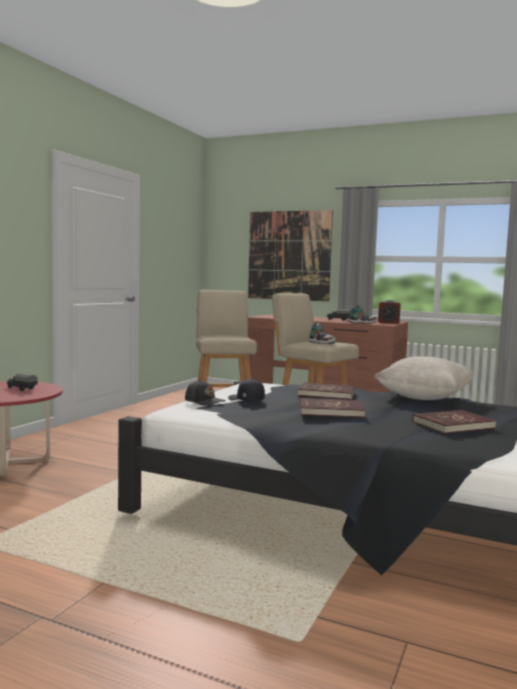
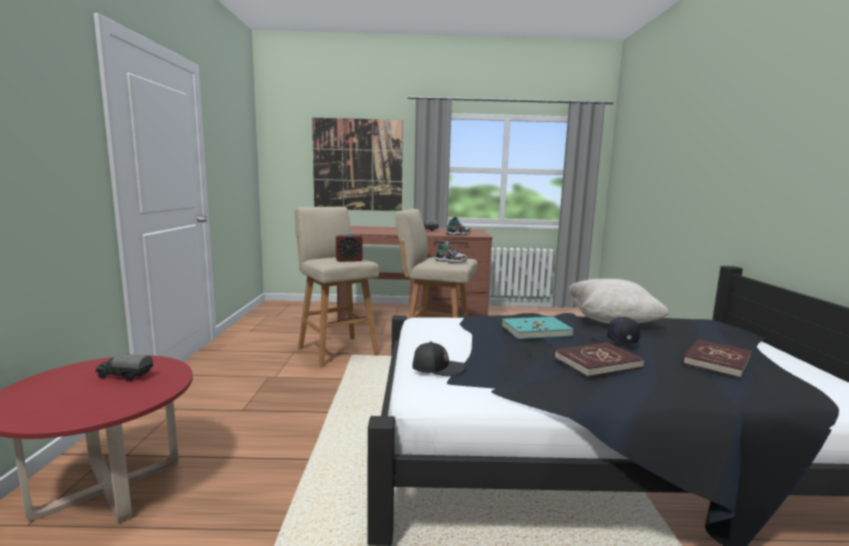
camera: 25 degrees left, 5 degrees up
(246, 400) = (473, 355): black cap -> black cap (615, 340)
(326, 394) = (536, 330): red book -> turquoise book
(388, 322) = (475, 232): alarm clock -> alarm clock (349, 260)

